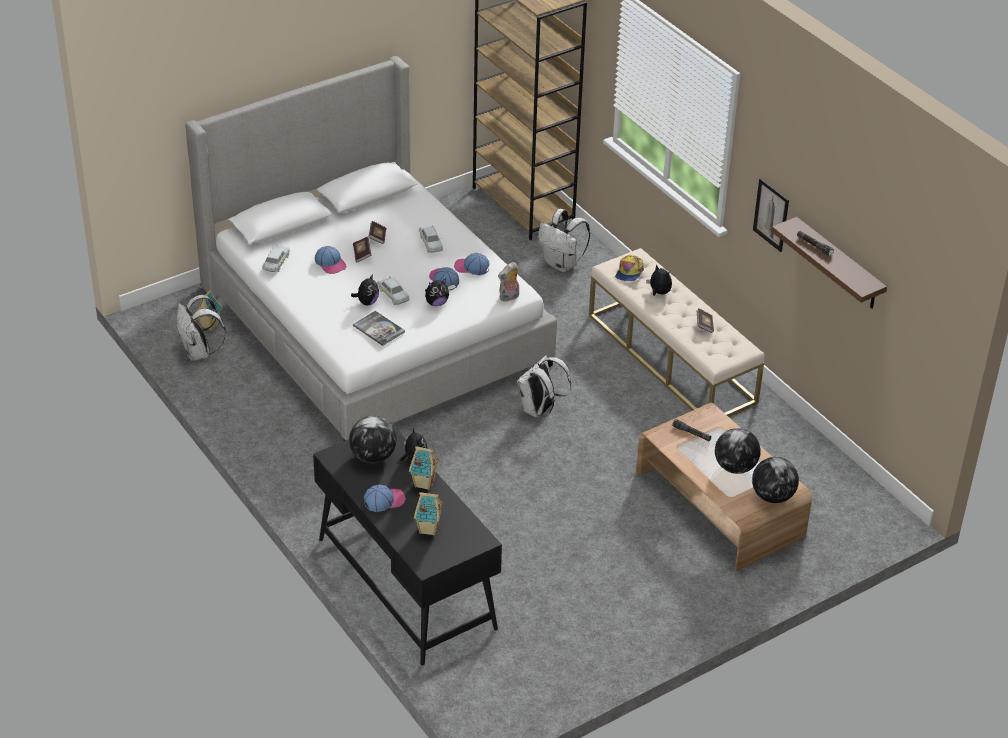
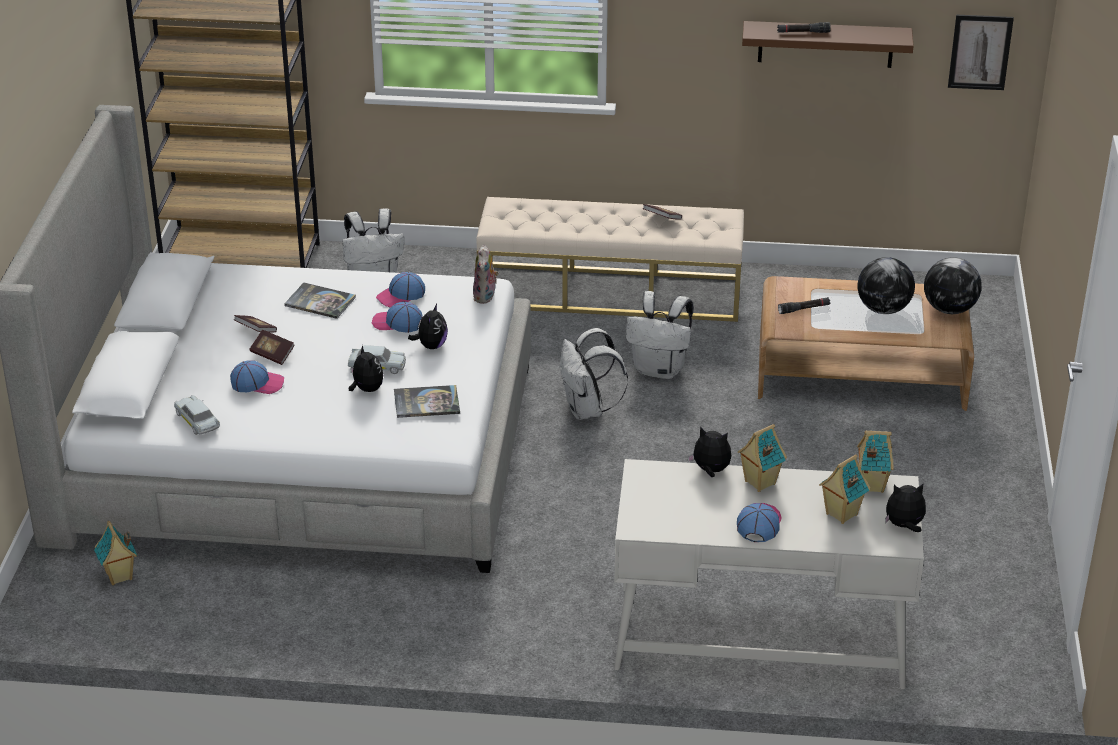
camera: 50 degrees left, 5 degrees down
(199, 353) = (160, 609): white backpack -> white backpack (660, 370)
(373, 456) = (672, 498): globe -> none
(406, 582) = (759, 636): black desk -> white desk
(430, 243) = (320, 302): white toy car -> book
(470, 528) = (871, 485): none -> toy house
(629, 272) = (520, 219): cap -> none
(659, 293) = (575, 219): plush toy -> plush toy (904, 526)
(771, 215) = (697, 41): picture -> picture (980, 52)

